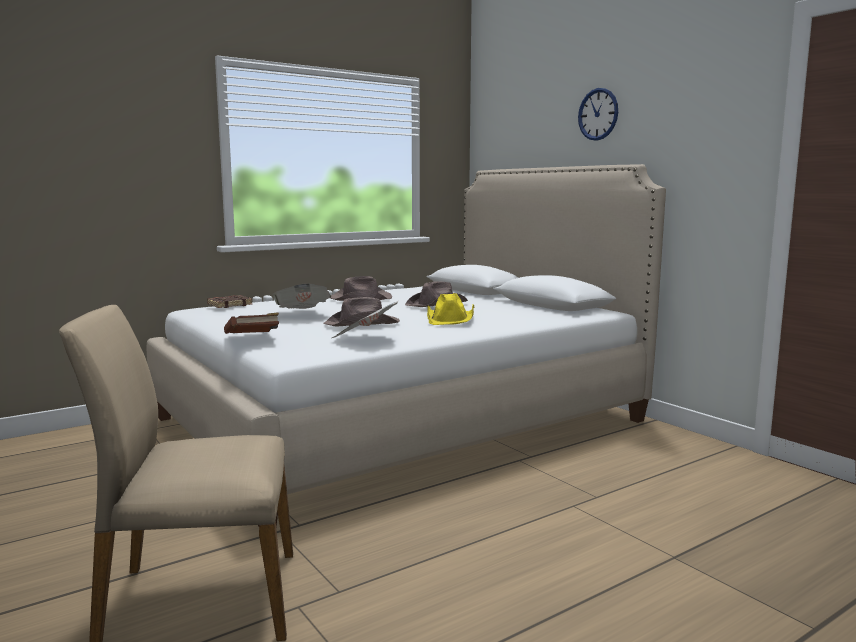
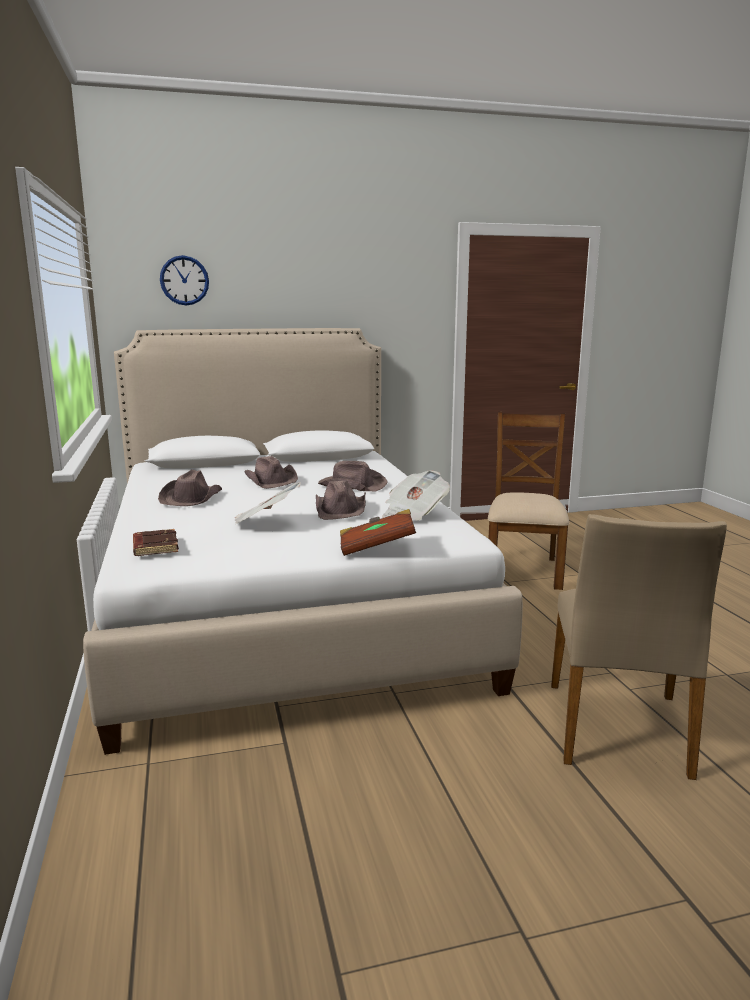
camera: 70 degrees left, 5 degrees up
(451, 319) = (352, 485): yellow hat -> brown hat
(598, 114) = (295, 280): wall clock -> wall clock (184, 280)
(629, 513) = (523, 570): none -> brown chair

